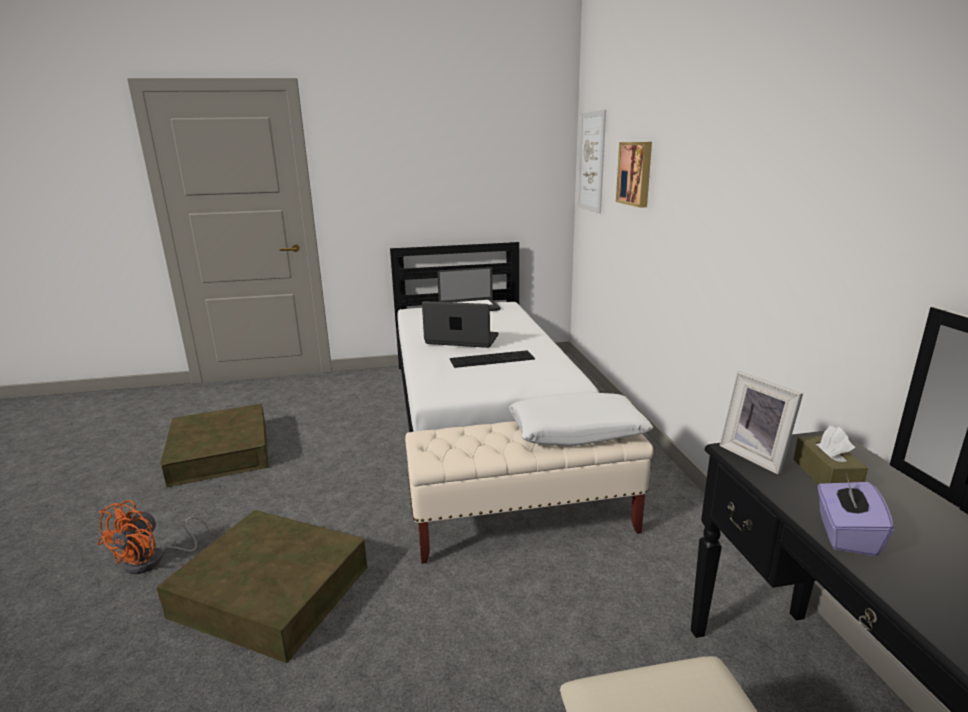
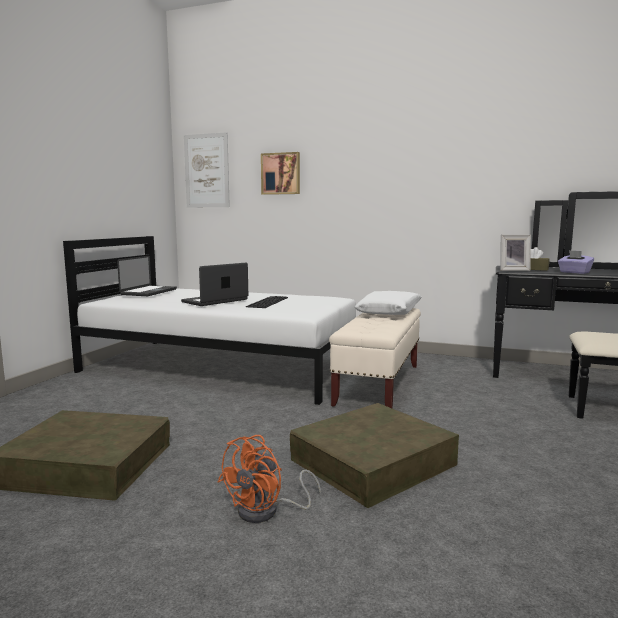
camera: 60 degrees left, 10 degrees down
(153, 560) = (267, 511): orange fan -> orange fan turned 75 degrees clockwise

